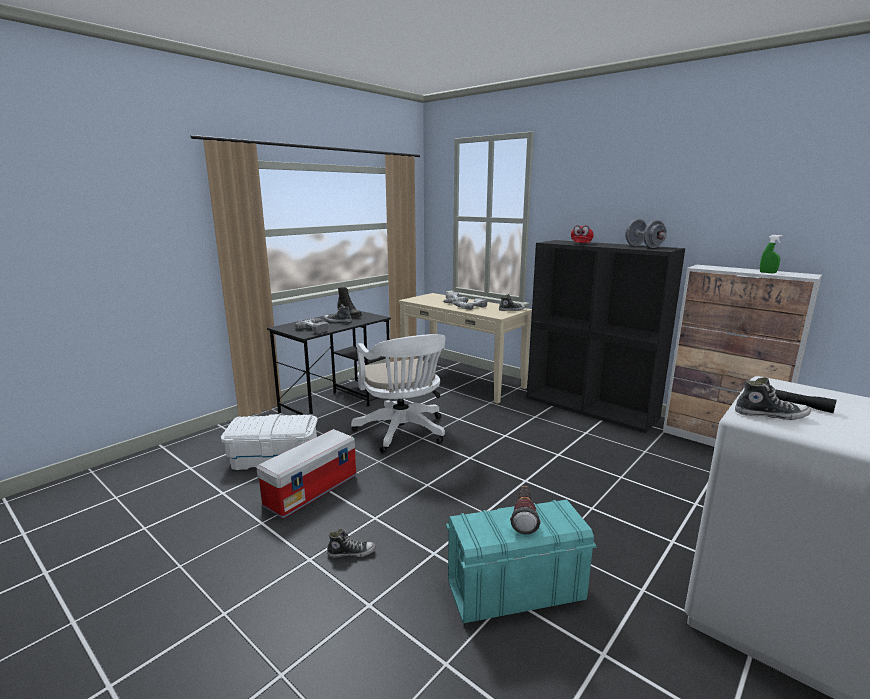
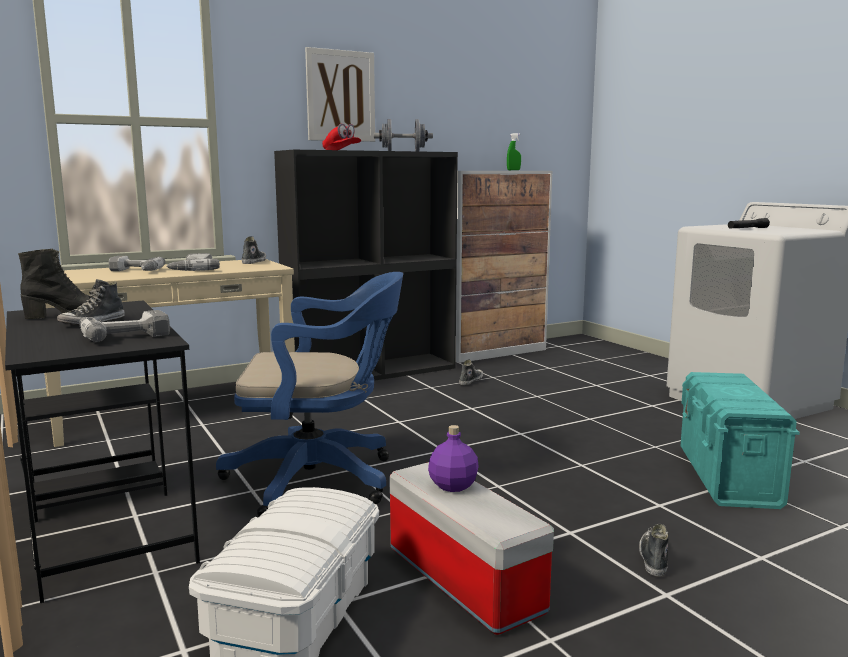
camera: 70 degrees left, 5 degrees down
(318, 445) = (453, 485): none -> purple bottle
(403, 433) = (320, 480): white office chair -> blue office chair
(524, 517) = (726, 388): flashlight -> none
(612, 200) = (340, 96): none -> picture
(770, 415) = (773, 231): shoe -> shoe (470, 381)

